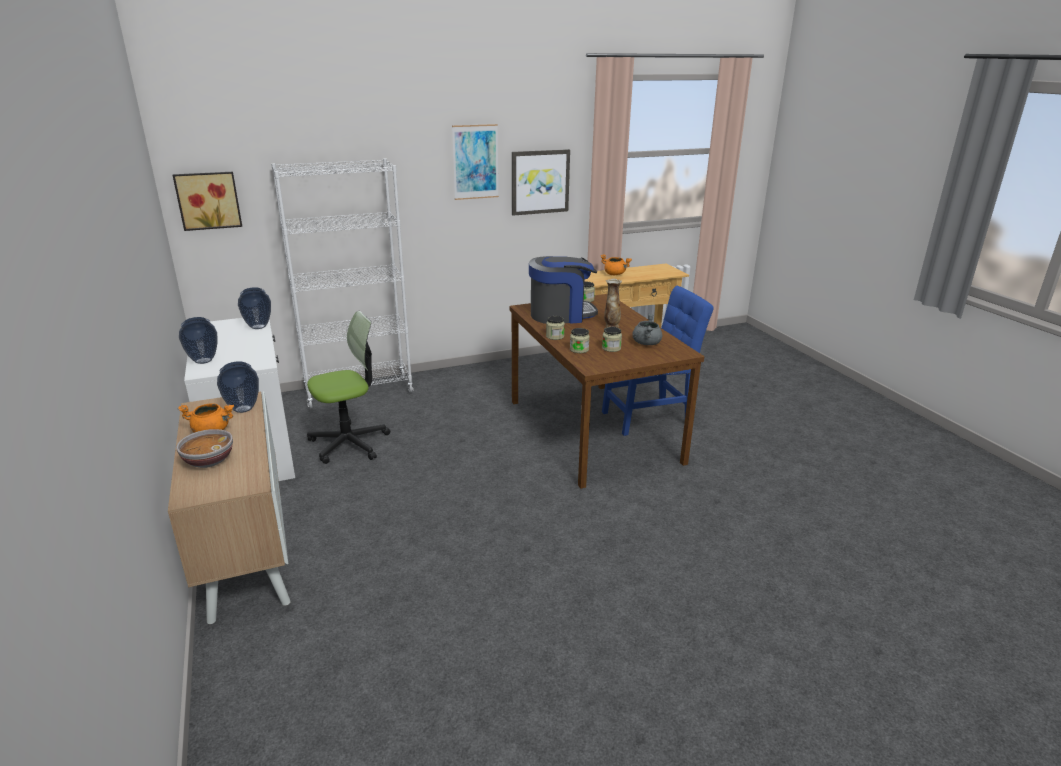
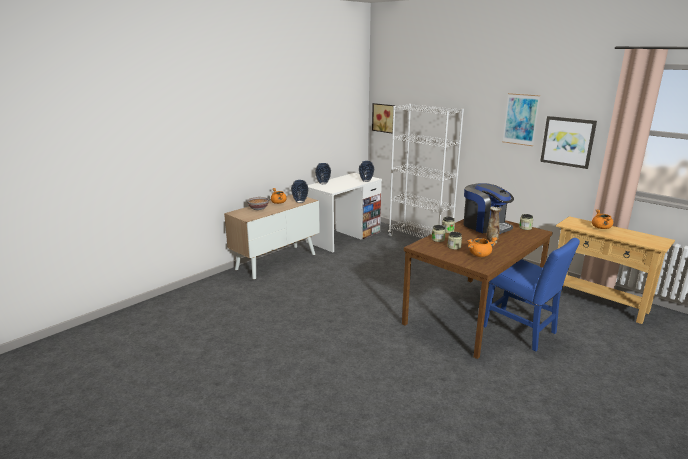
camera: 65 degrees right, 5 degrees down
(349, 443) = (371, 253): office chair -> none
(646, 343) = (479, 255): grey cooking pot -> orange cooking pot

